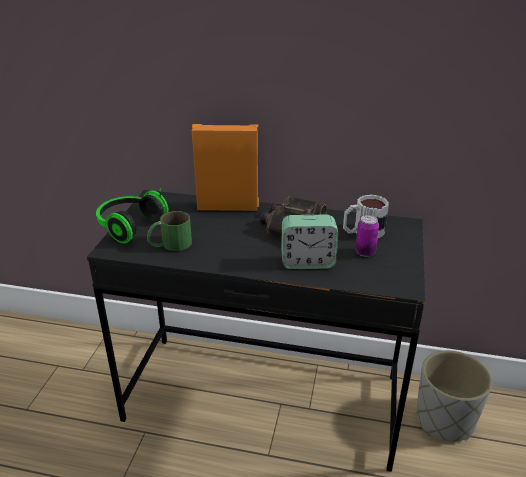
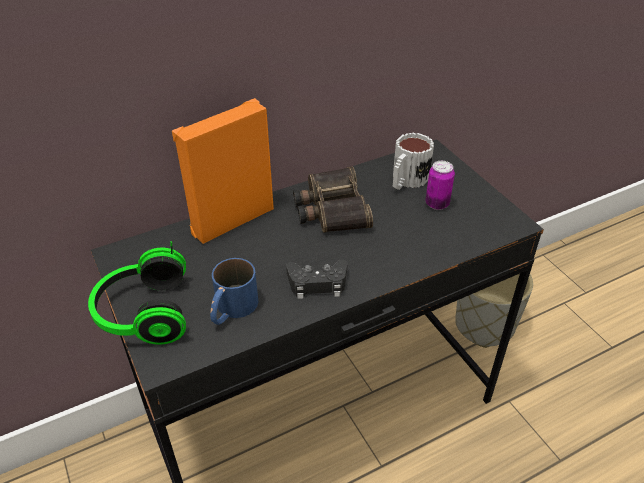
camera: 40 degrees left, 10 degrees up
(170, 244) = (231, 309): green mug -> blue mug
(230, 255) = (317, 283): none -> black game controller
(307, 262) = (402, 245): alarm clock -> none

